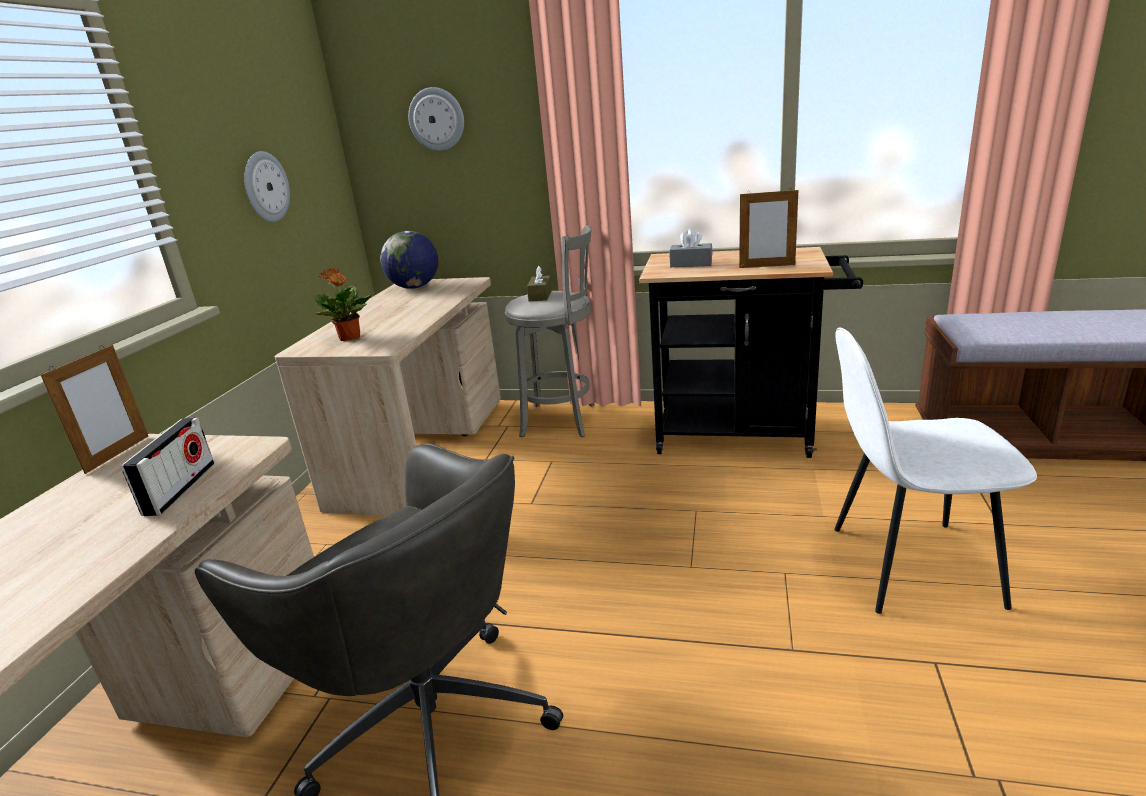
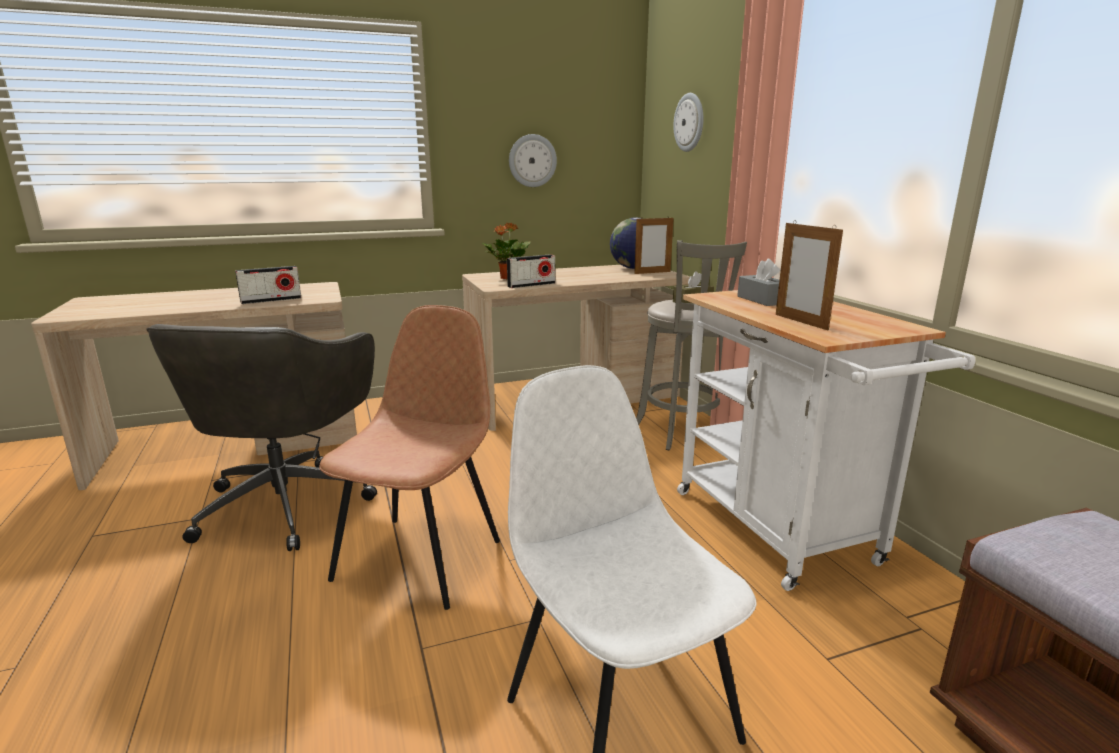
camera: 55 degrees right, 5 degrees down
(118, 454) = (310, 284): picture frame -> picture frame (652, 272)
(405, 332) = (531, 285): none -> radio
(647, 621) = (421, 557): none -> brown chair
(744, 435) = (782, 533): black cart -> white cart

